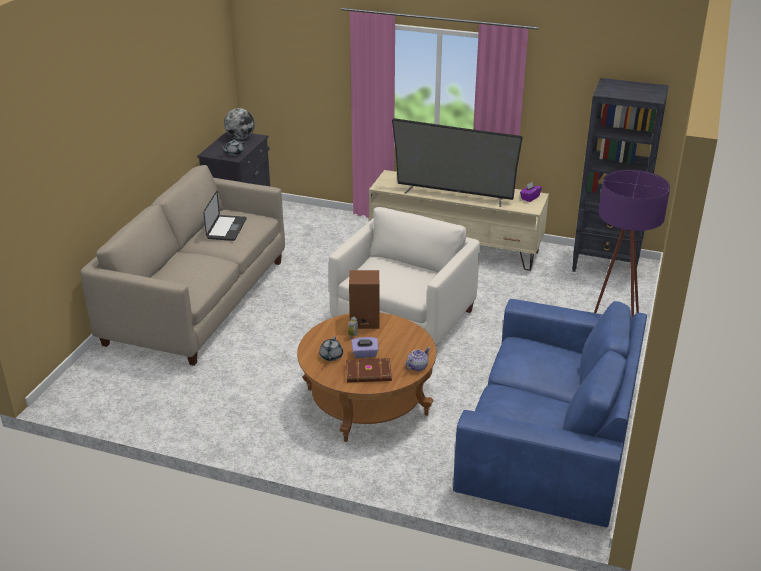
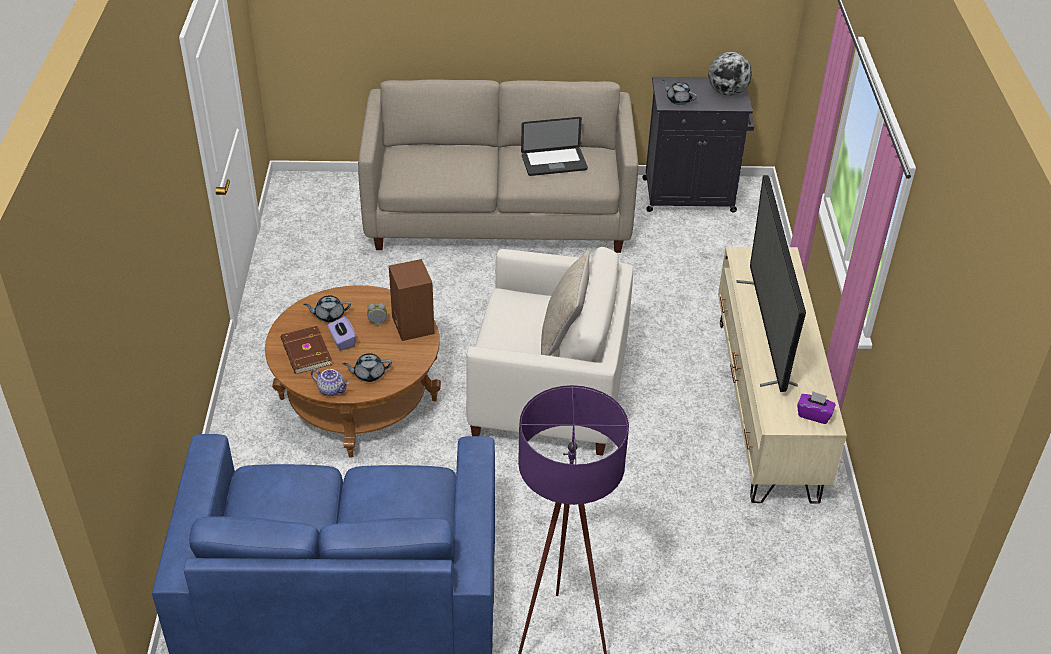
camera: 70 degrees right, 10 degrees up
(408, 348) = (369, 374): none -> grey teapot
(411, 265) = (563, 336): none -> beige pillow
(606, 265) = (830, 598): black bookcase -> none

